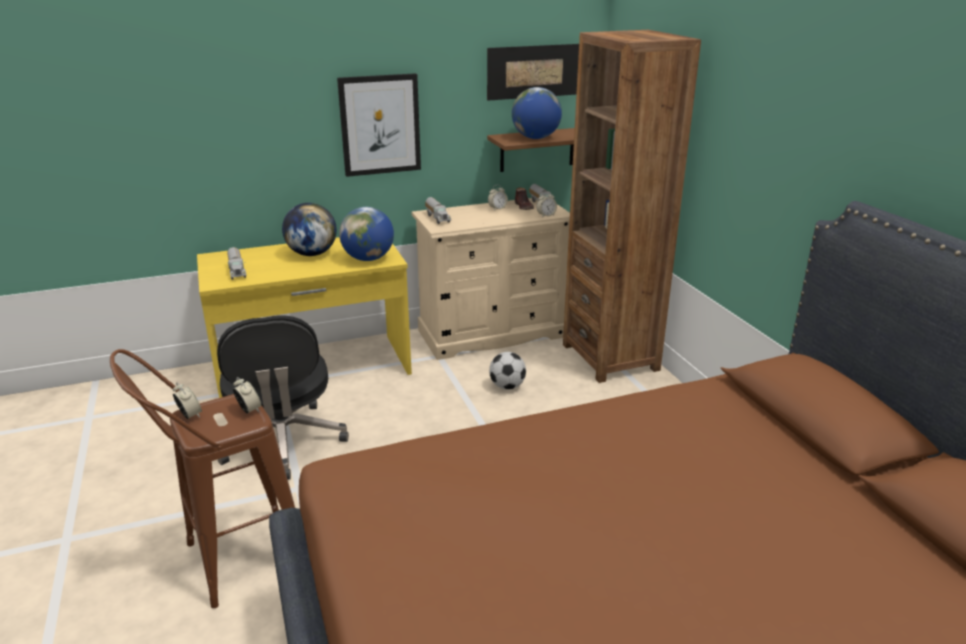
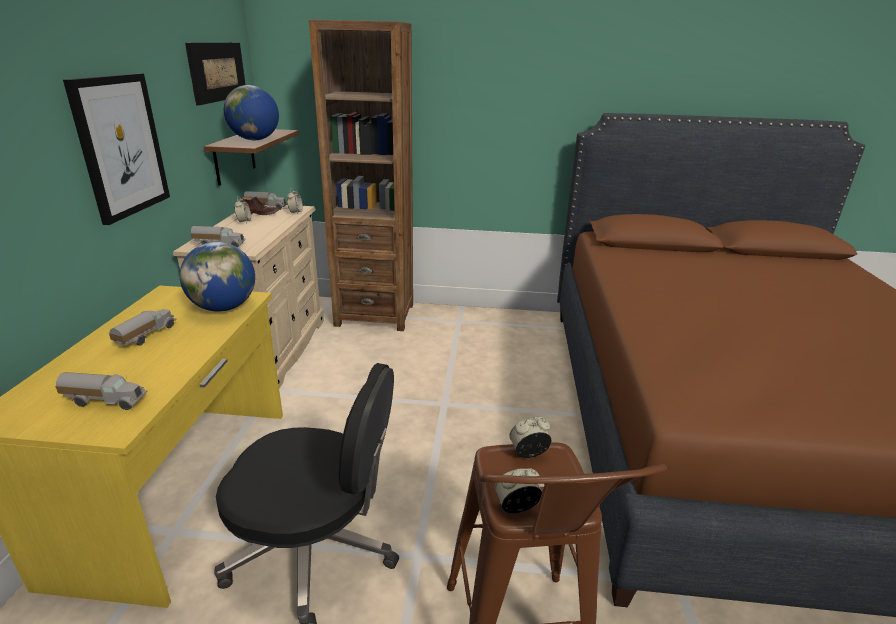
camera: 65 degrees left, 0 degrees up
(312, 254) = (146, 336): globe -> toy truck
(507, 386) = (364, 371): football -> none

